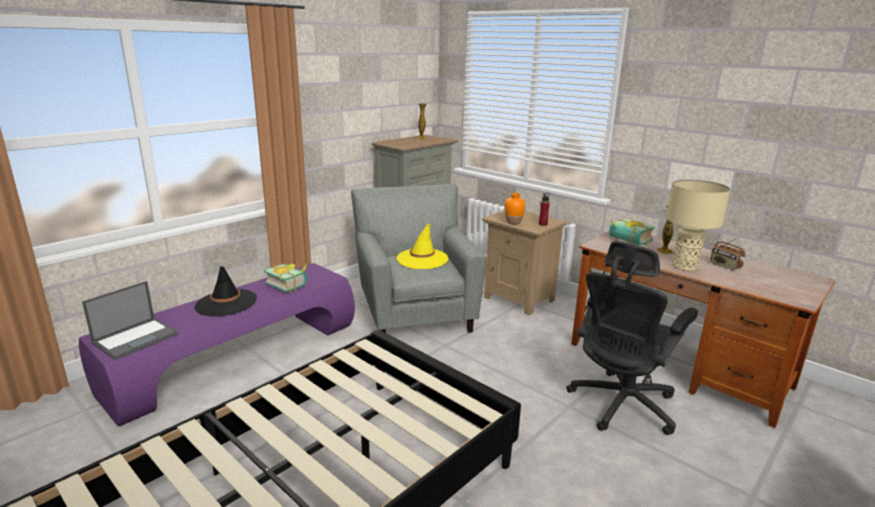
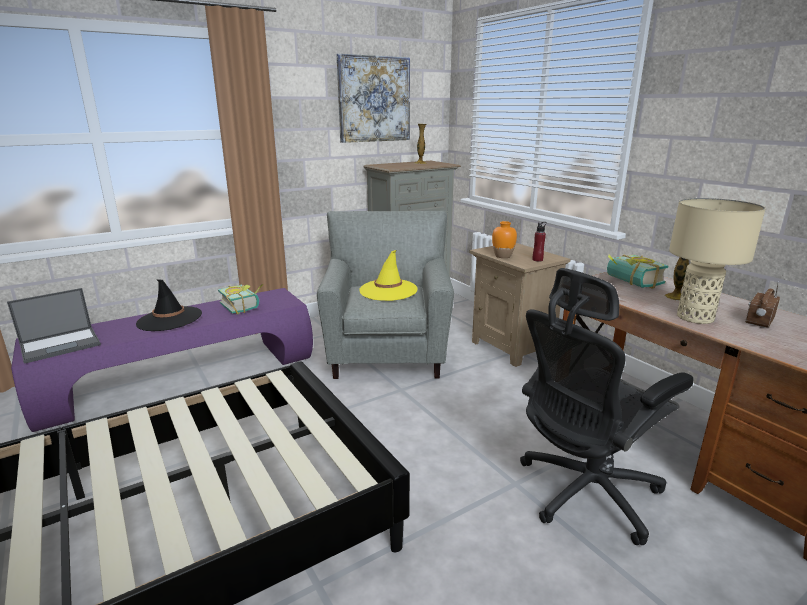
camera: 15 degrees right, 0 degrees up
(379, 82) = (374, 99): none -> picture
(725, 266) = (758, 321): radio -> radio turned 60 degrees clockwise

